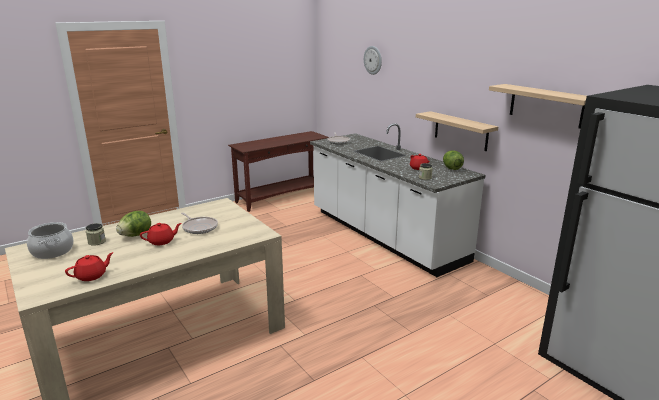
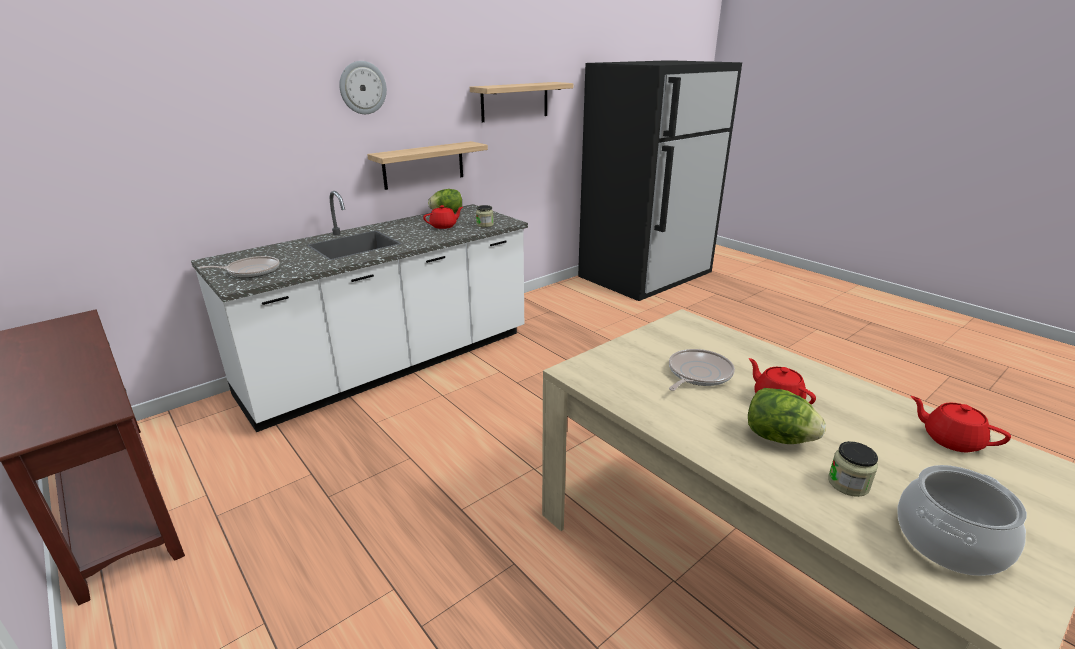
camera: 95 degrees left, 5 degrees up
(373, 60) = (193, 91): wall clock -> wall clock (362, 87)

